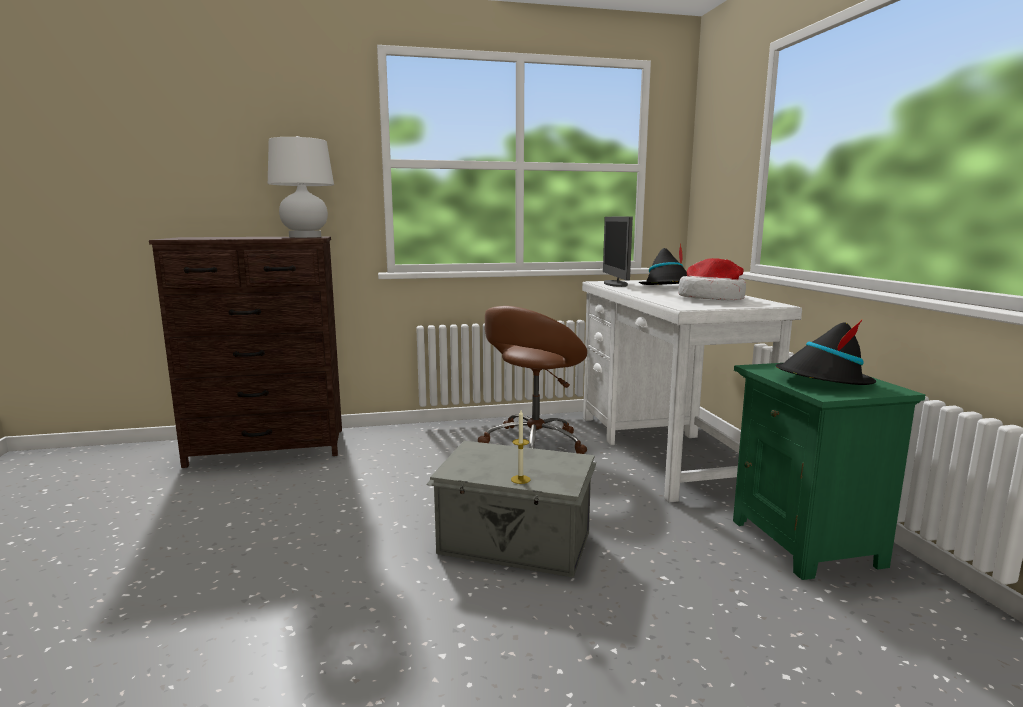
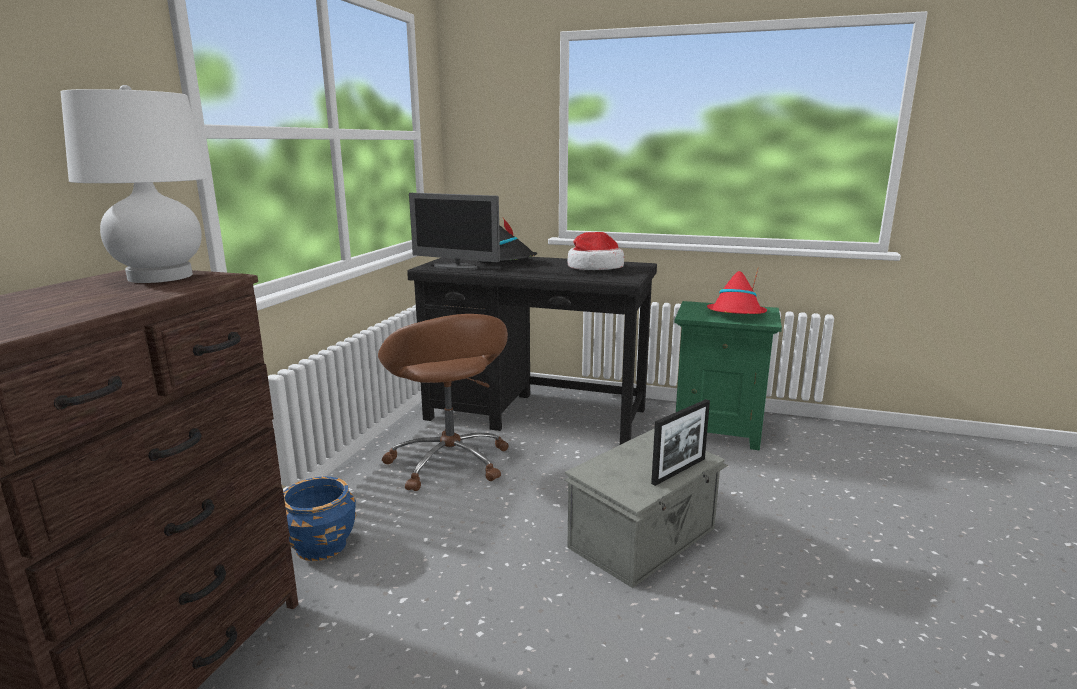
camera: 60 degrees left, 5 degrees up
(395, 442) = (321, 545): none -> blue planter
(520, 479) = (679, 471): candle -> picture frame
(665, 449) = (536, 414): white desk -> black desk
(822, 381) = (736, 314): black hat -> red hat

